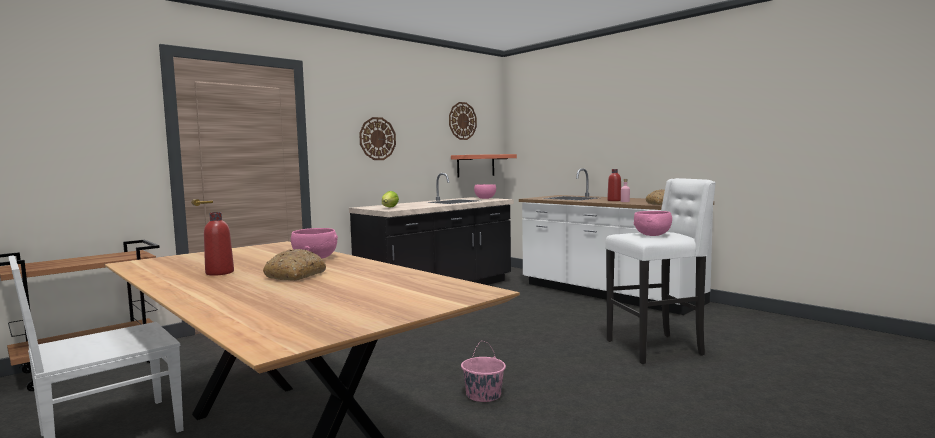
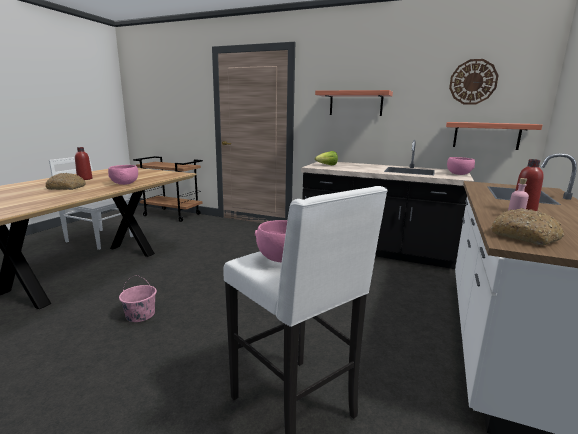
camera: 65 degrees right, 10 degrees up
(377, 138) = (356, 103): wall clock -> shelf

